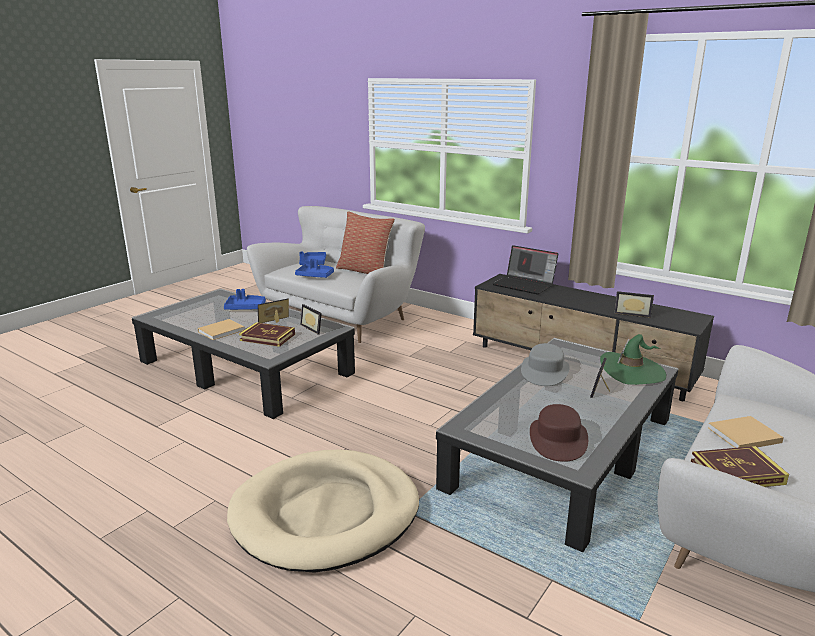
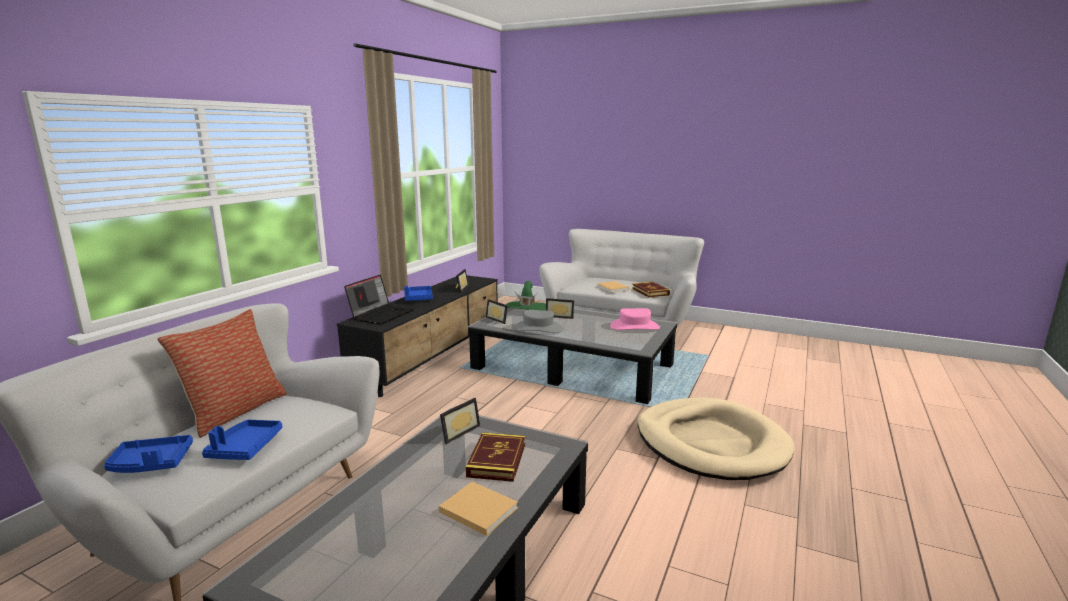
camera: 100 degrees left, 5 degrees down
(245, 308) = (361, 513): blue tray -> blue tray (418, 298)
(275, 321) = (433, 467): picture frame -> picture frame (498, 319)
(557, 439) = (634, 327): brown hat -> pink hat

